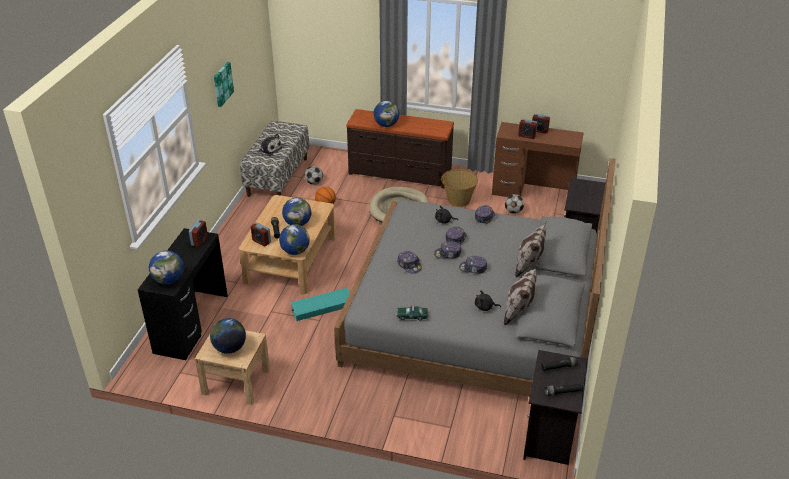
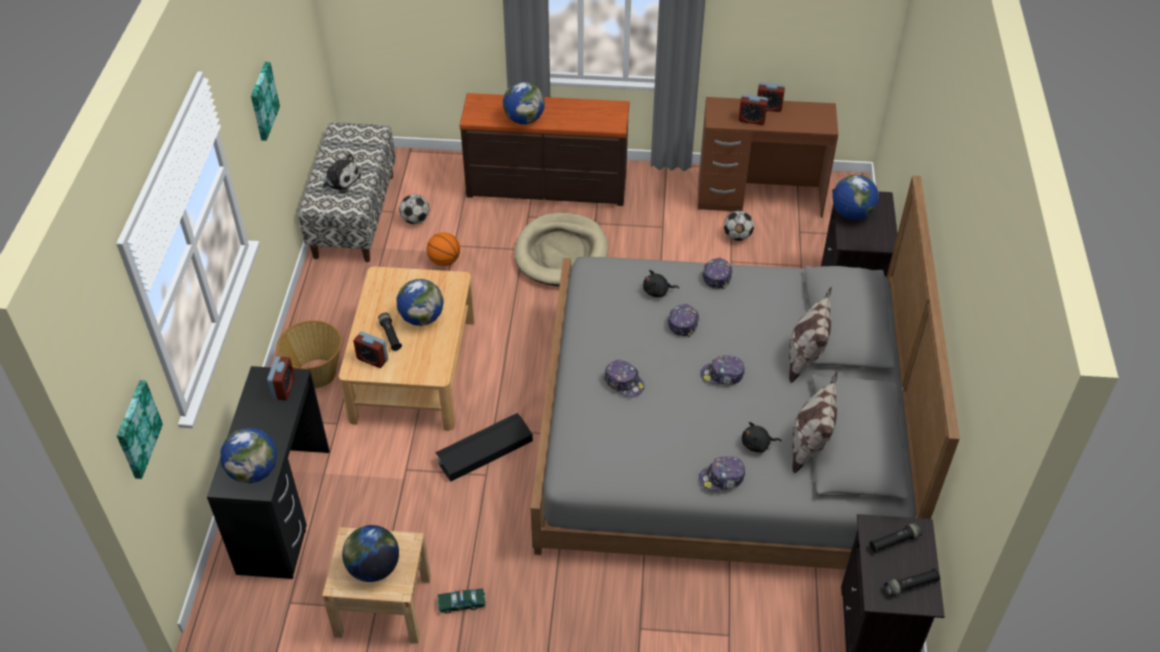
camera: 10 degrees left, 10 degrees up
(98, 231) = (136, 429): none -> picture
(295, 251) = (431, 371): globe -> globe (851, 214)
(322, 307) = (484, 451): turquoise storage box -> black storage box
(412, 316) = (650, 476): toy car -> toy car (461, 603)
(448, 254) = (678, 353): cap -> cap (722, 478)
(458, 200) = (649, 226): basket -> basket (316, 373)

